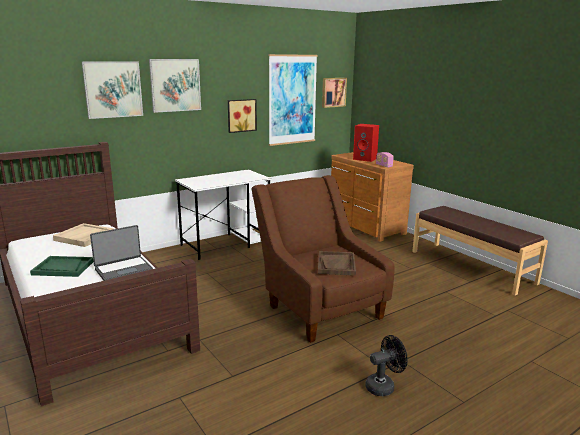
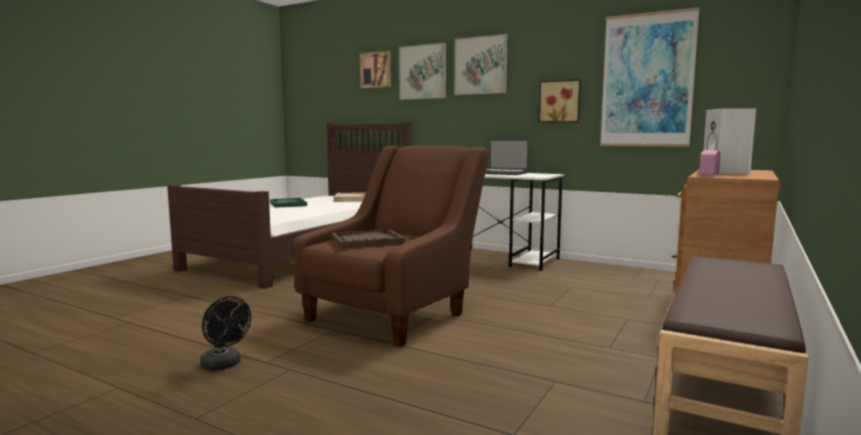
camera: 65 degrees right, 10 degrees down
(123, 269) = (297, 211): laptop -> laptop (503, 173)
(333, 92) = (739, 67): picture -> picture (376, 70)
(365, 159) = (726, 172): red speaker -> white speaker

